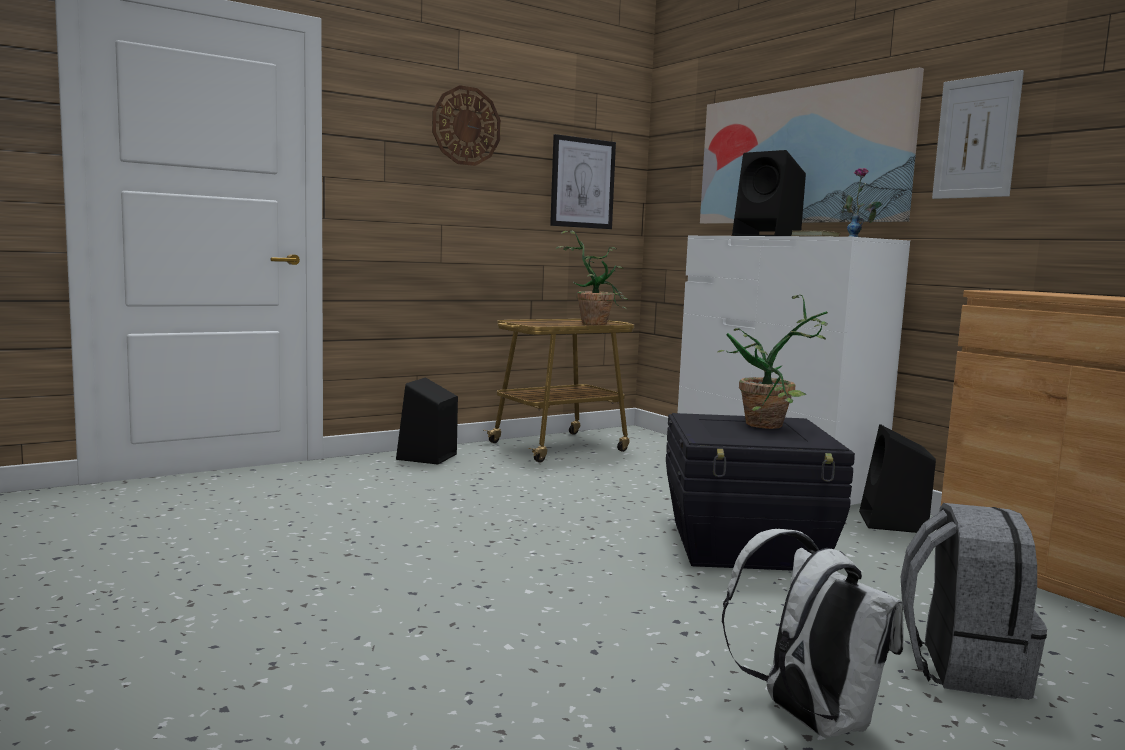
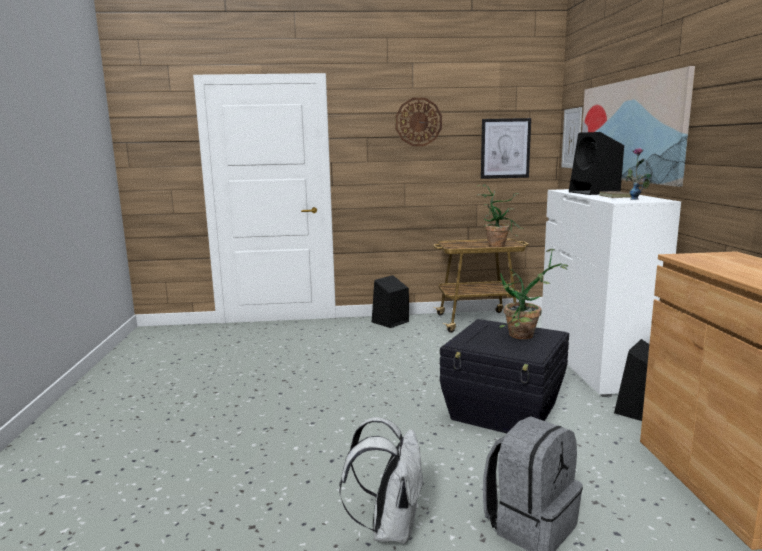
camera: 30 degrees right, 5 degrees up
(976, 137) = (721, 123): picture -> picture (572, 138)

